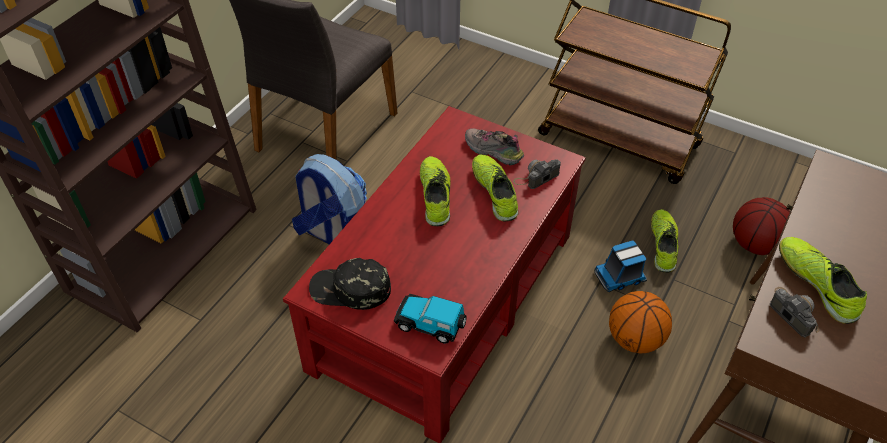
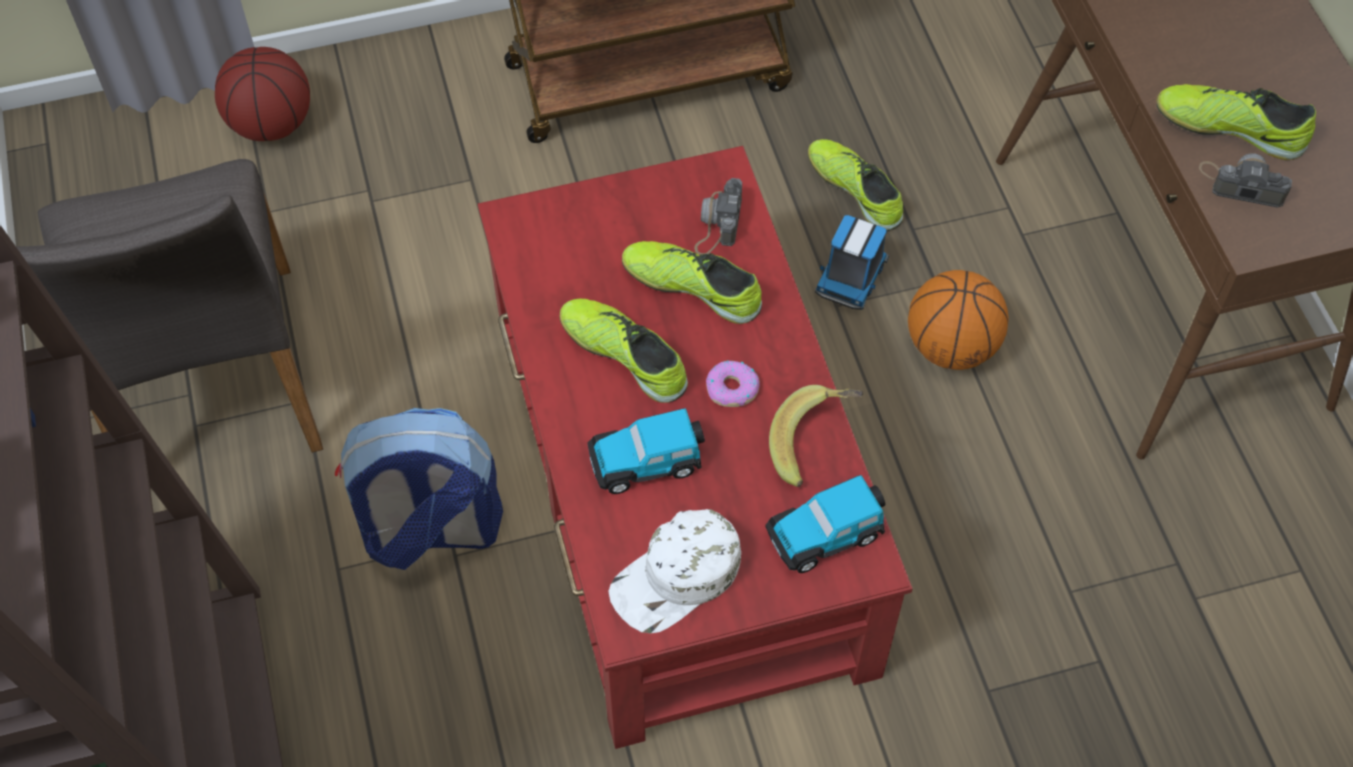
camera: 45 degrees left, 10 degrees up
(350, 290) = (677, 578): black cap -> white cap
(395, 239) = (647, 460): none -> toy car
(463, 240) = (732, 389): none -> donut
(471, 287) = (815, 444): none -> banana
(492, 151) = (620, 230): shoe -> none
(755, 244) = (954, 105): basketball -> basketball (272, 123)

